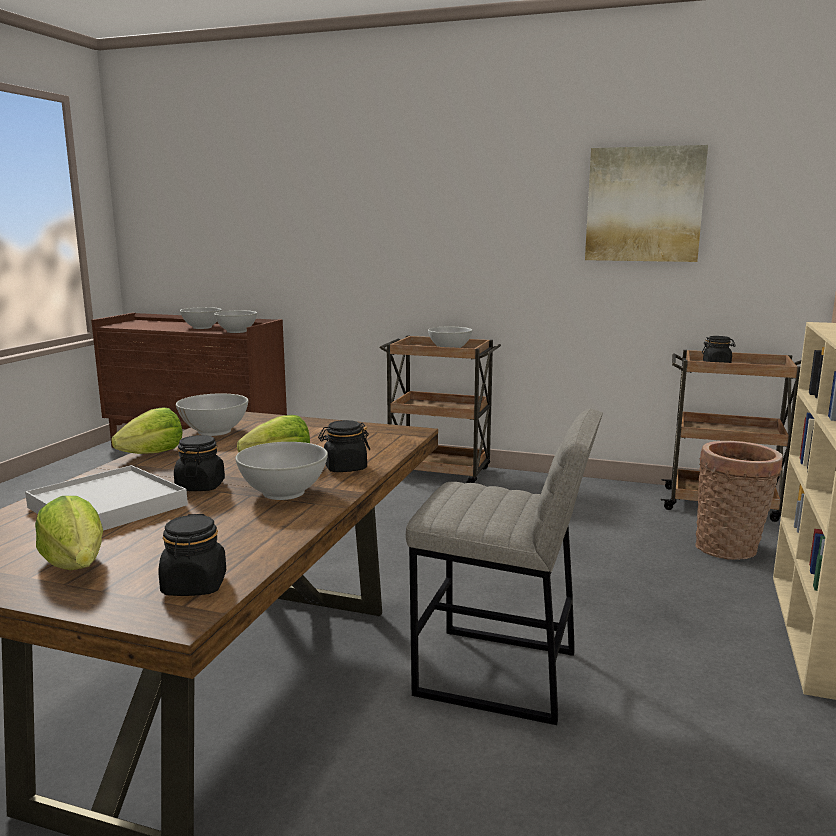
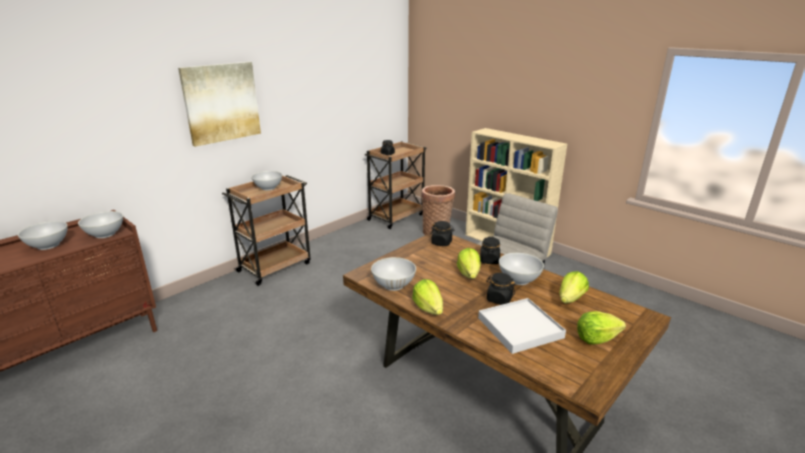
camera: 65 degrees left, 10 degrees up
(194, 586) = (622, 311): black jar -> black jar (441, 243)
(227, 535) = (570, 299): none -> lettuce
(644, 204) = (341, 78): picture -> picture (221, 102)

